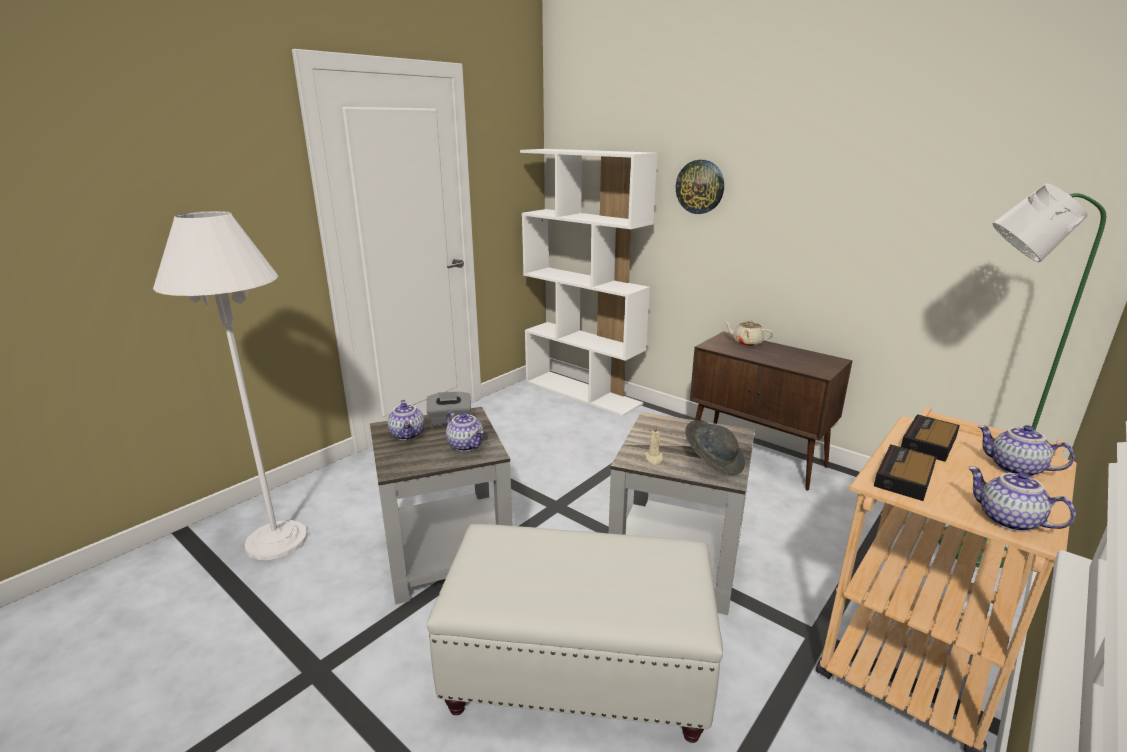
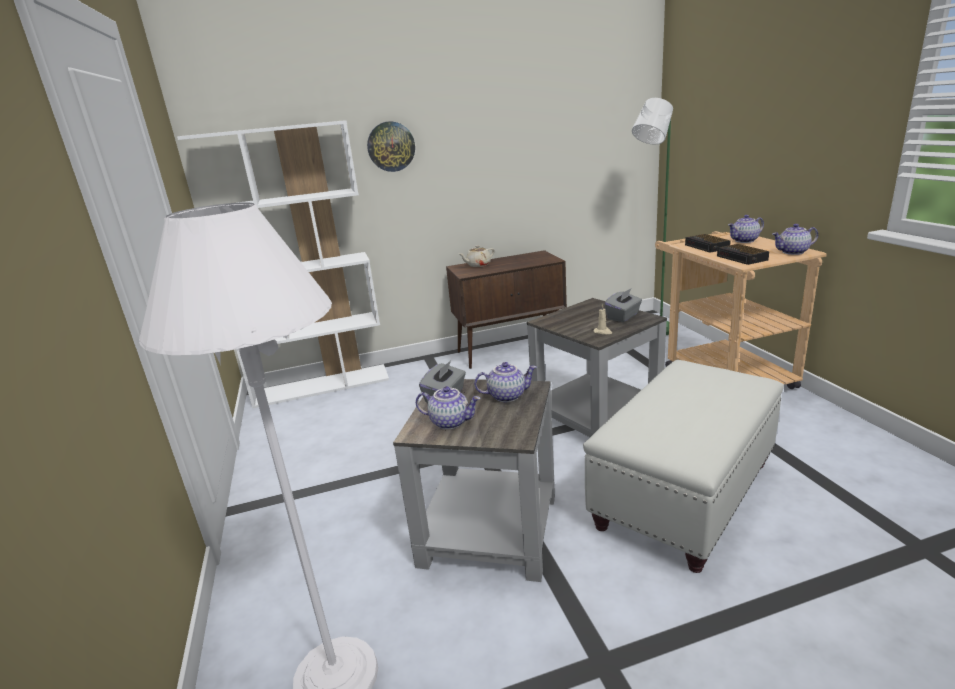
camera: 55 degrees left, 0 degrees up
(714, 461) = (623, 316): grey hat -> grey tissue box

